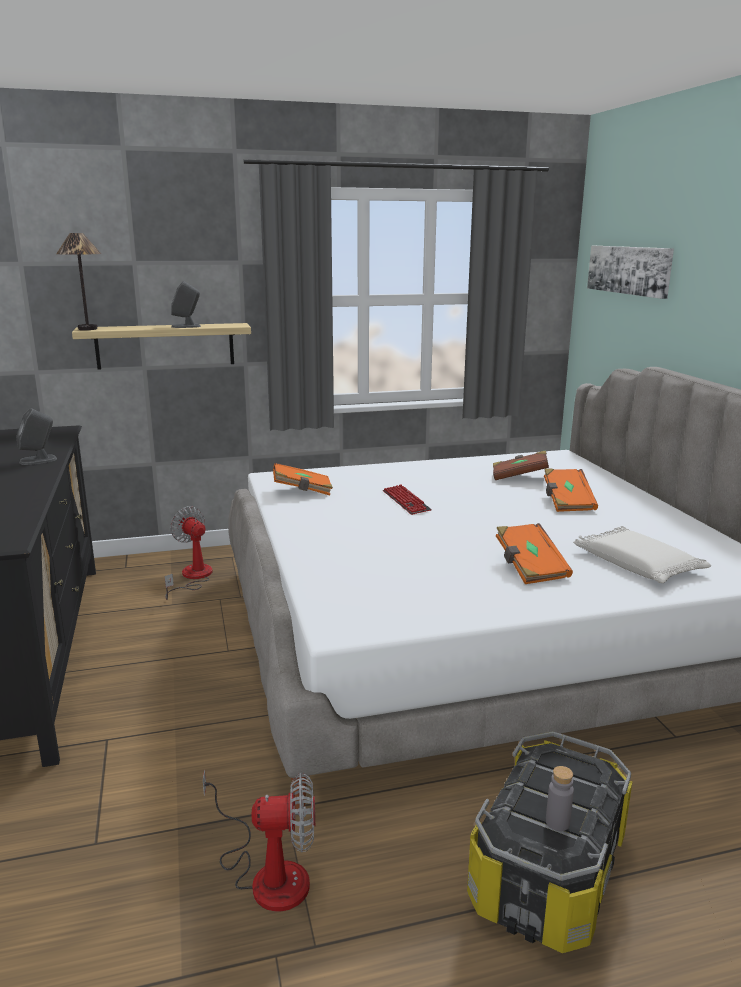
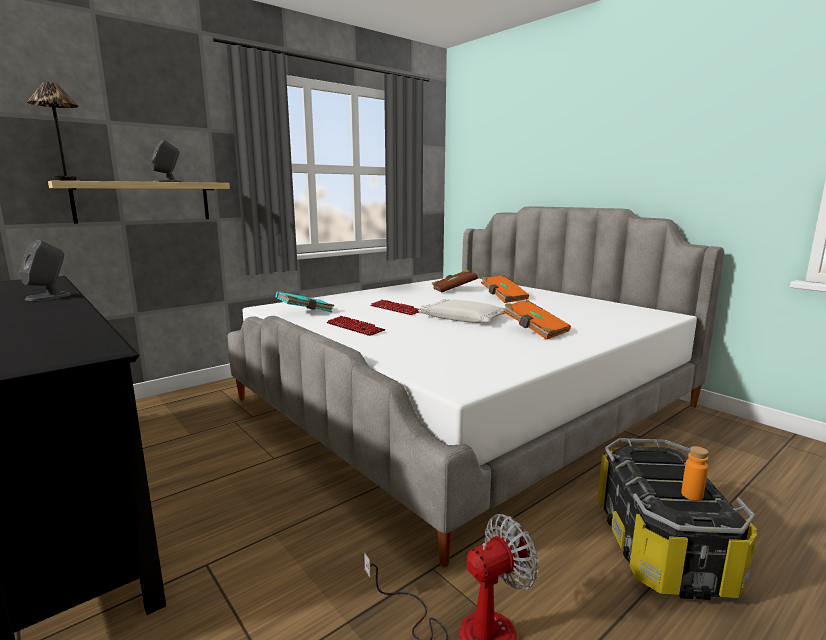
camera: 25 degrees left, 5 degrees down
(192, 577) = (195, 410): fan -> none
(302, 491) = (305, 312): orange book -> turquoise book
(328, 524) = (354, 327): none -> keyboard
(557, 822) = (692, 495): grey bottle -> orange bottle
(629, 270) = (494, 147): picture -> none
(638, 562) = (592, 319): white pillow -> white pillow (463, 317)

